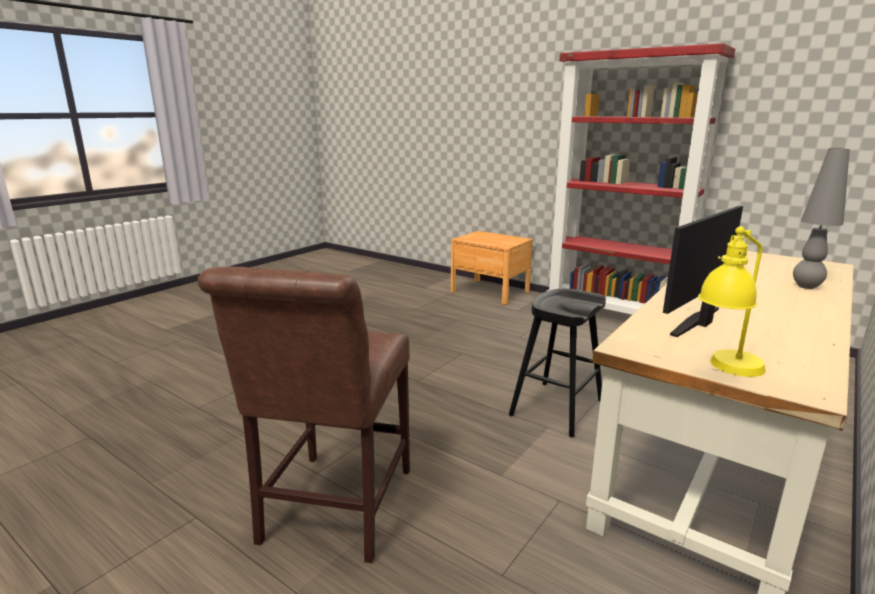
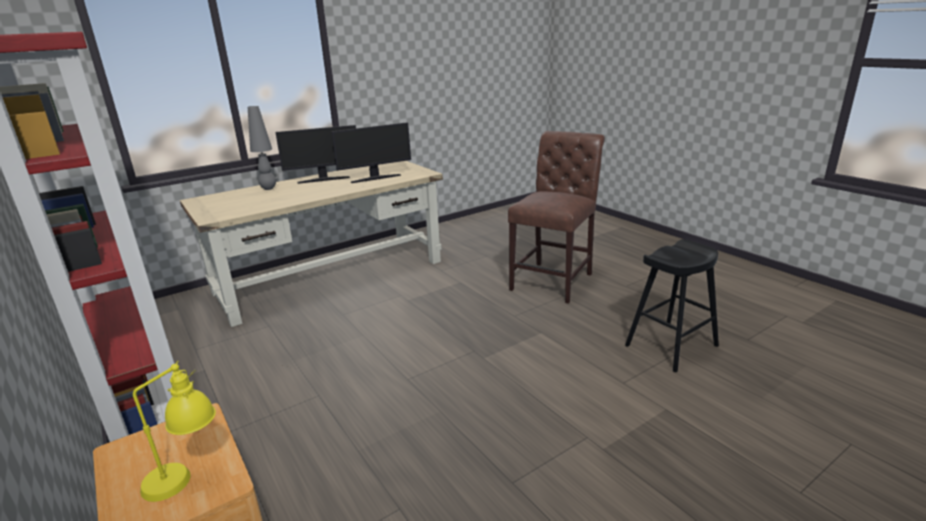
camera: 160 degrees left, 5 degrees up
(556, 408) = (386, 310): black stool -> black stool (671, 345)
(725, 371) = (408, 166): yellow table lamp -> yellow table lamp (187, 478)
(785, 311) = (323, 179): none -> monitor

